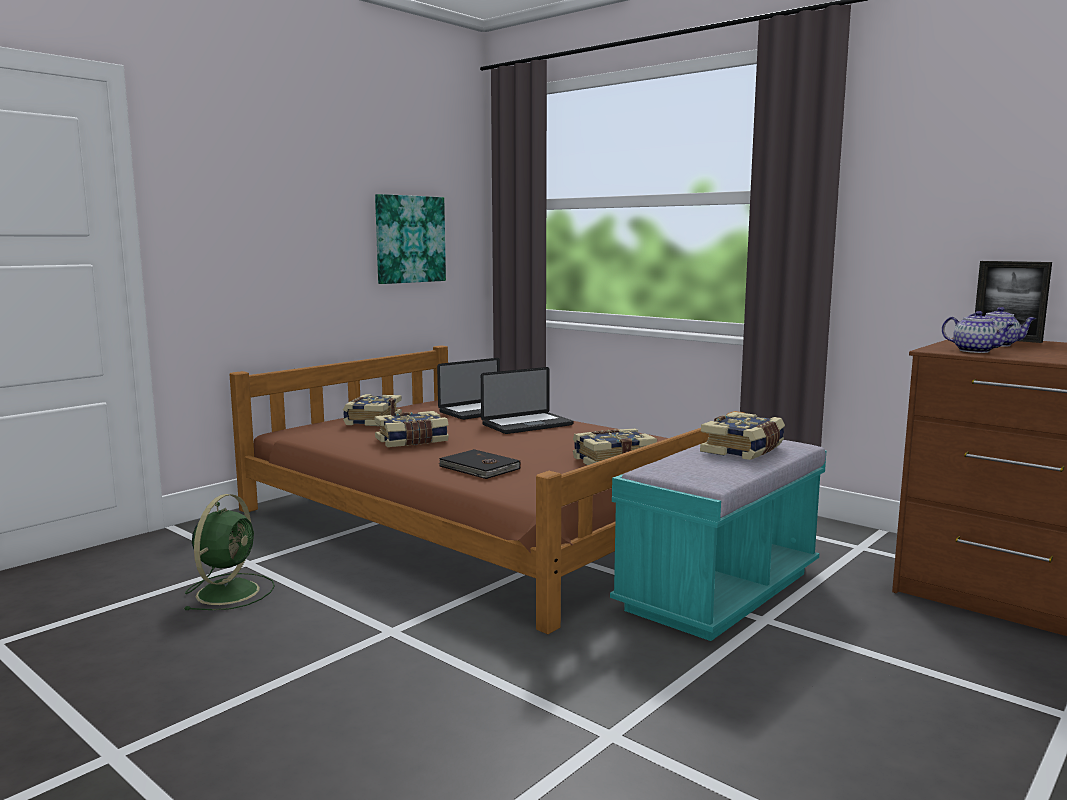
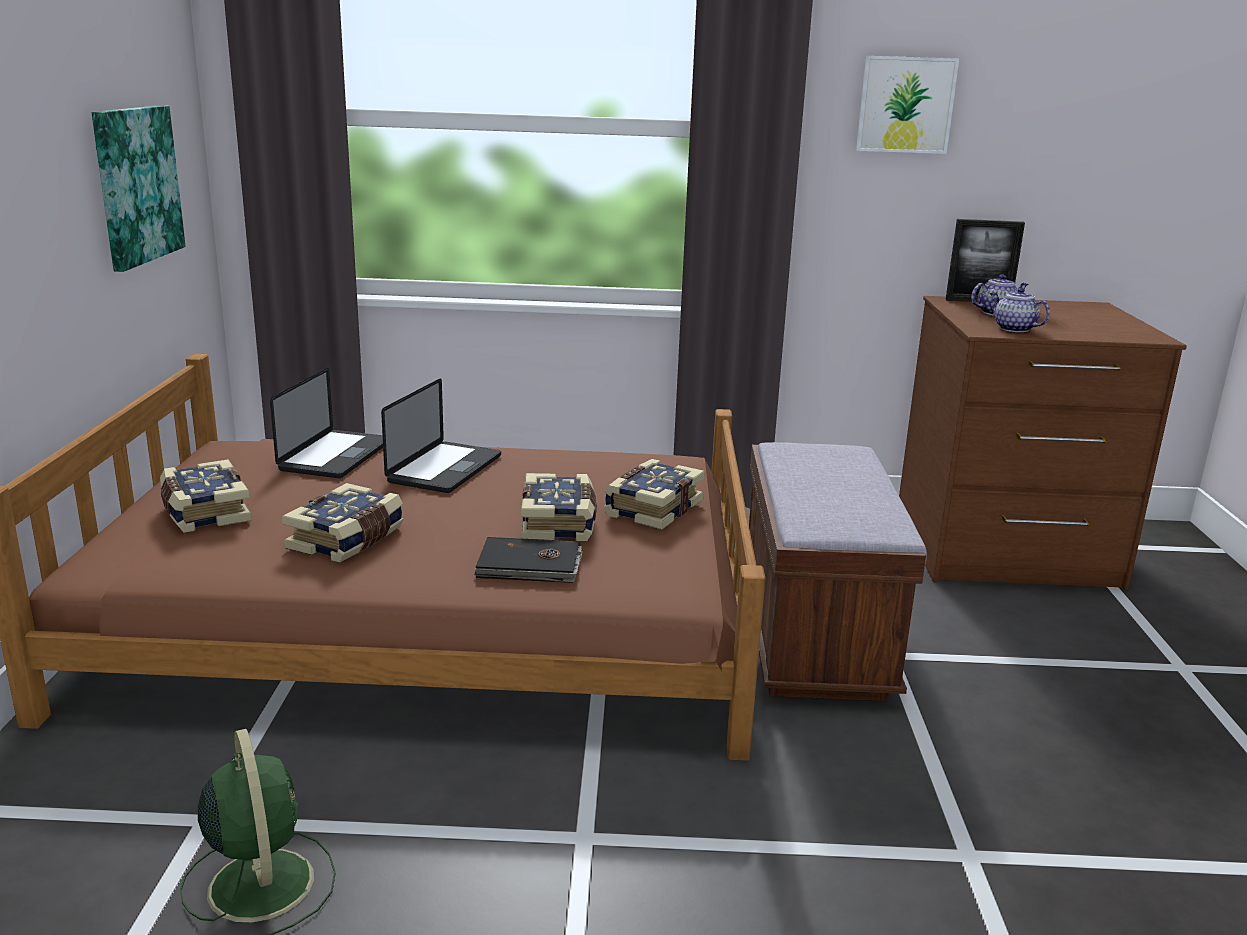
camera: 40 degrees left, 10 degrees up
(719, 591) = (812, 635): turquoise bench -> brown bench
(744, 450) = (833, 472): book -> book (559, 523)
(940, 163) = (906, 105): none -> picture
(975, 351) = (1013, 329): teapot -> teapot turned 135 degrees counterclockwise

